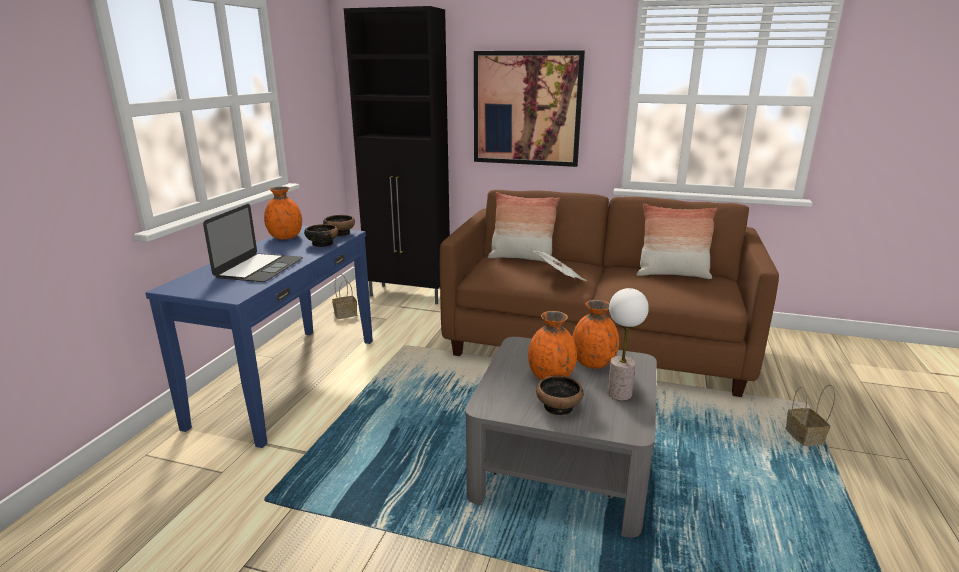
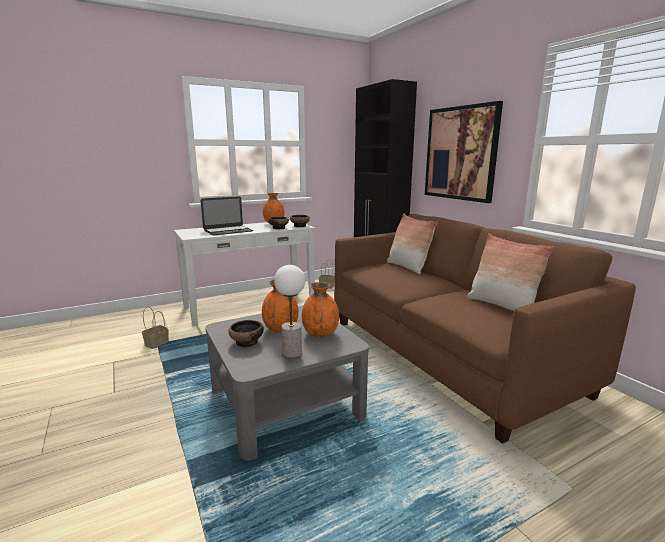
camera: 45 degrees right, 5 degrees down
(288, 379) = (250, 304): blue console table -> white console table
(559, 279) = (399, 283): newspaper -> none
(805, 438) = (505, 506): basket -> basket (156, 344)

